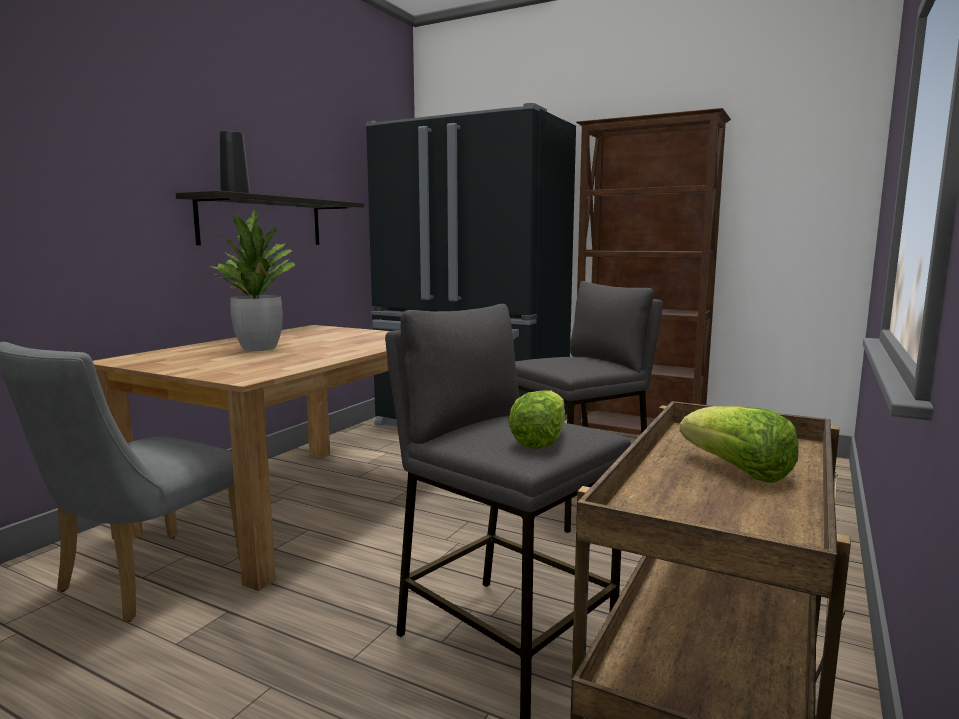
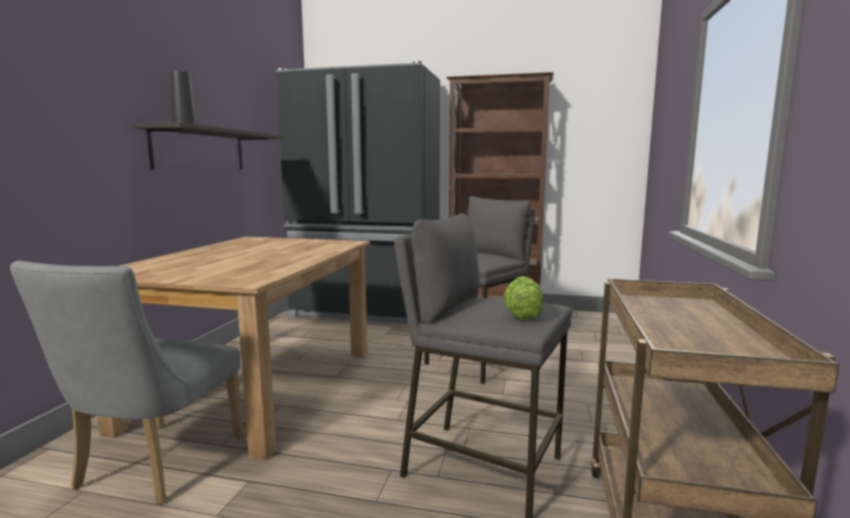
camera: 15 degrees left, 0 degrees up
(259, 348) = (226, 257): potted plant -> none
(737, 471) = (690, 322): lettuce -> none

